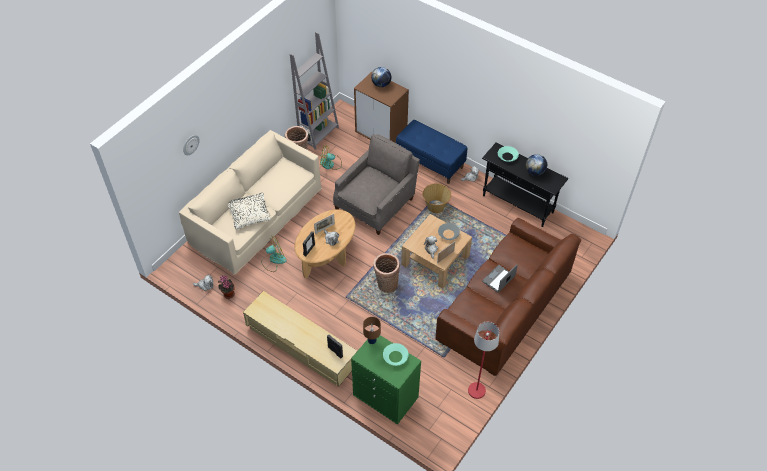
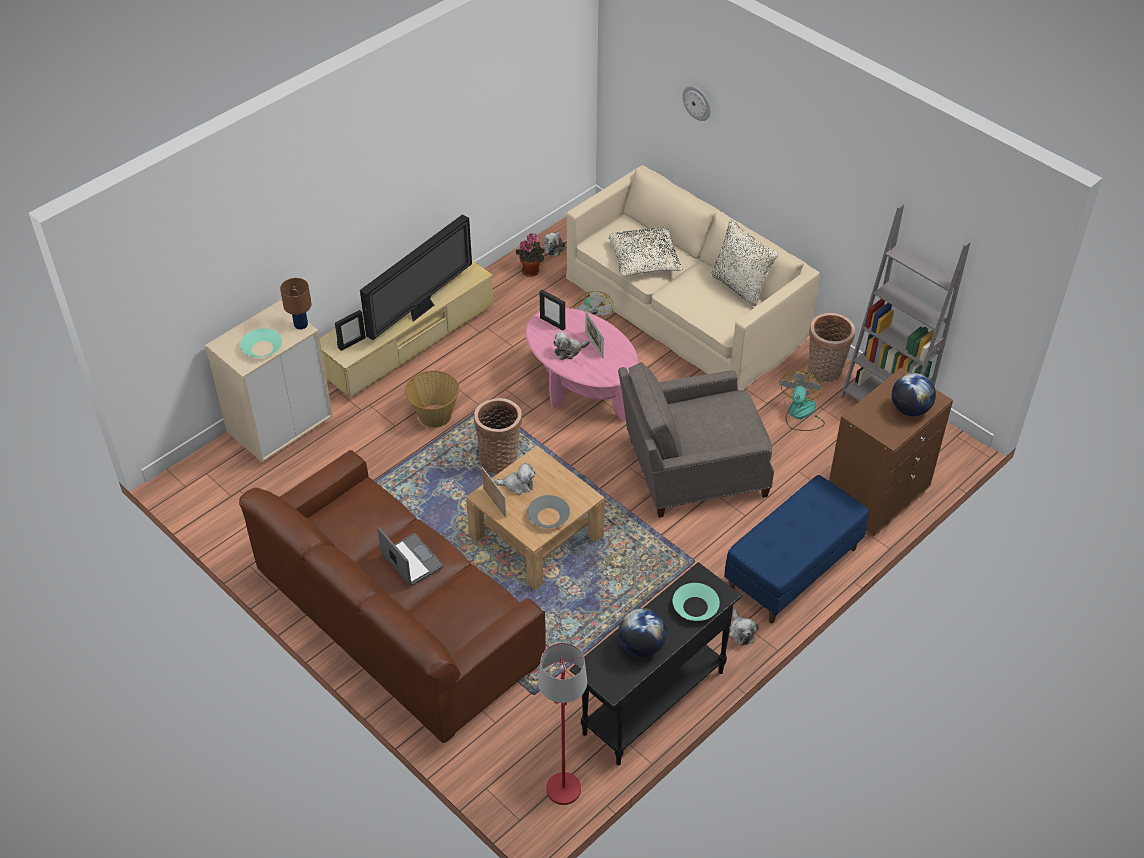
camera: 100 degrees right, 5 degrees down
(270, 171) = (740, 288): none -> beige pillow
(300, 321) = (422, 310): none -> television
(326, 255) = (581, 388): brown coffee table -> pink coffee table
(376, 203) = (692, 468): grey armchair -> grey armchair turned 120 degrees clockwise
(385, 398) = (281, 429): green cabinet -> beige cabinet
(435, 207) = (667, 558): basket -> basket (434, 415)
(476, 391) = (248, 547): red floor lamp -> red floor lamp (563, 789)

